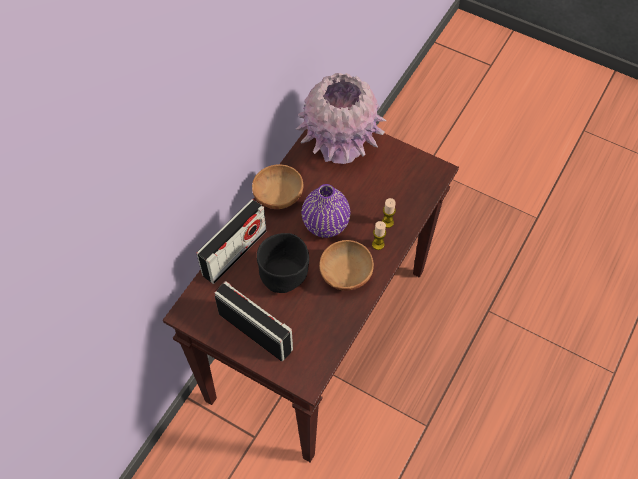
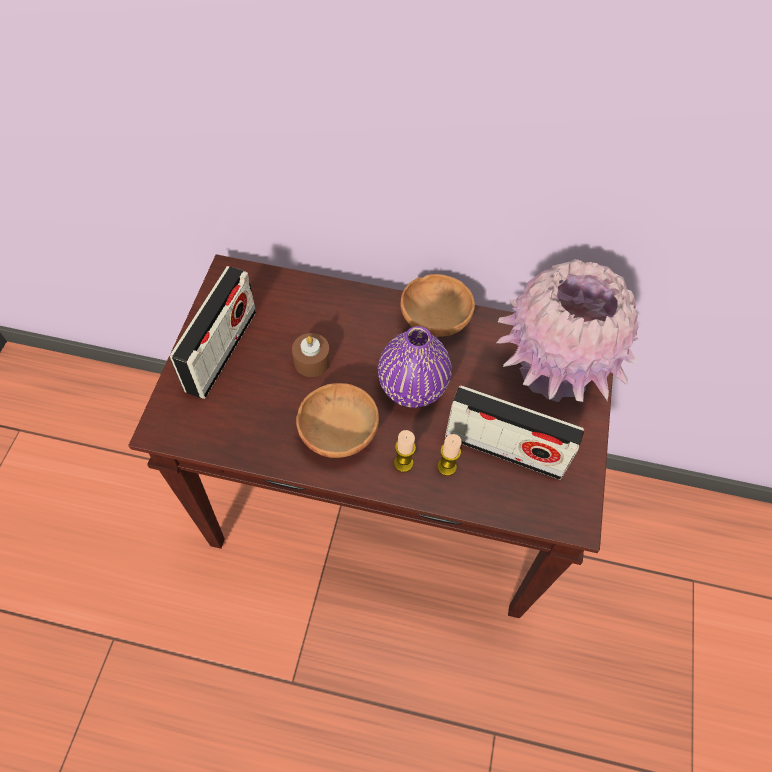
camera: 70 degrees right, 0 degrees up
(234, 253) = (330, 297): radio -> radio (505, 449)
(285, 277) = (312, 361): black bowl -> brown candle

